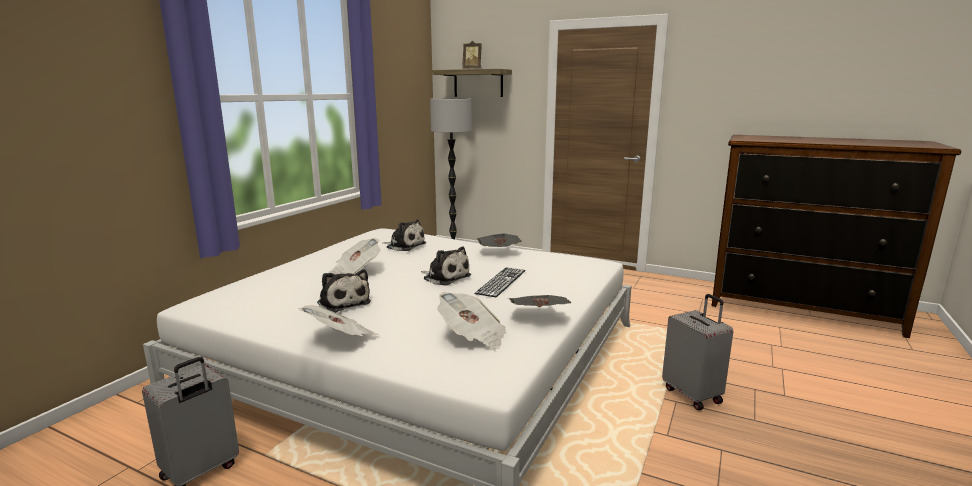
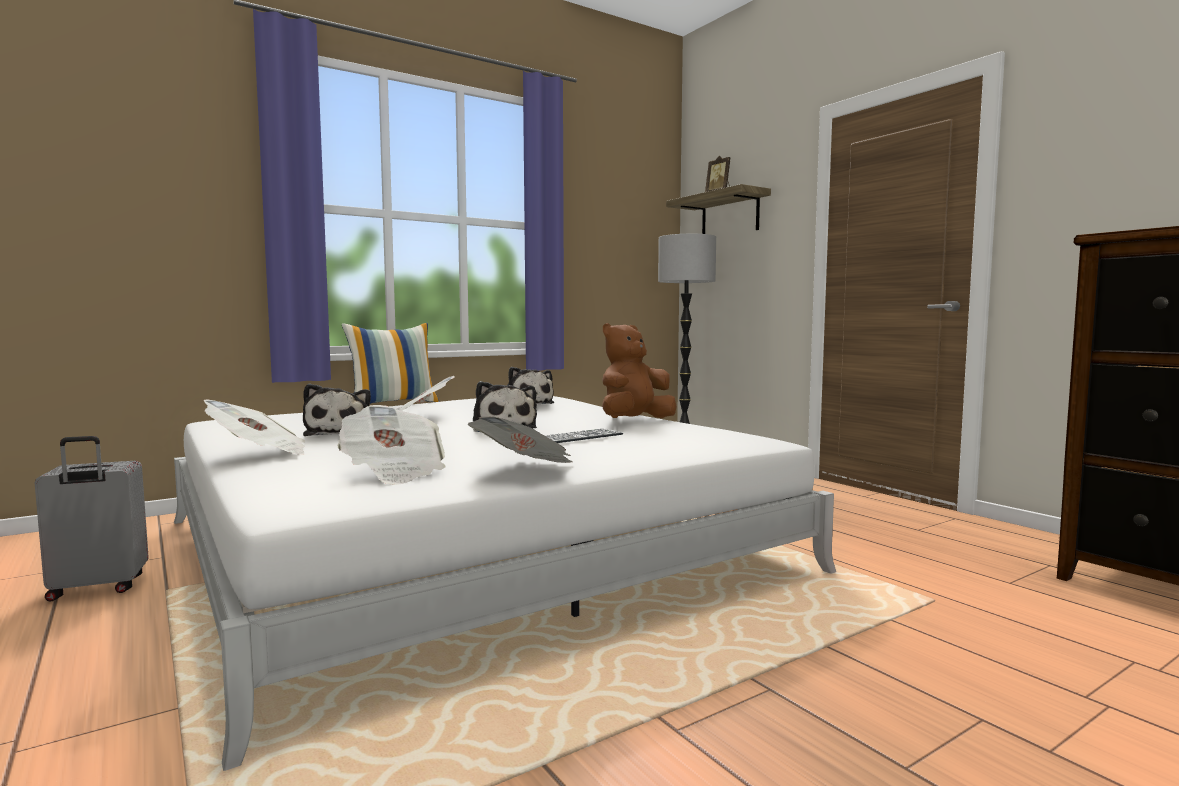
camera: 30 degrees right, 10 degrees down
(293, 257) = (393, 403): none -> pillow
(499, 253) = (634, 421): newspaper -> brown plush toy
(693, 395) = (820, 689): grey suitcase -> none

